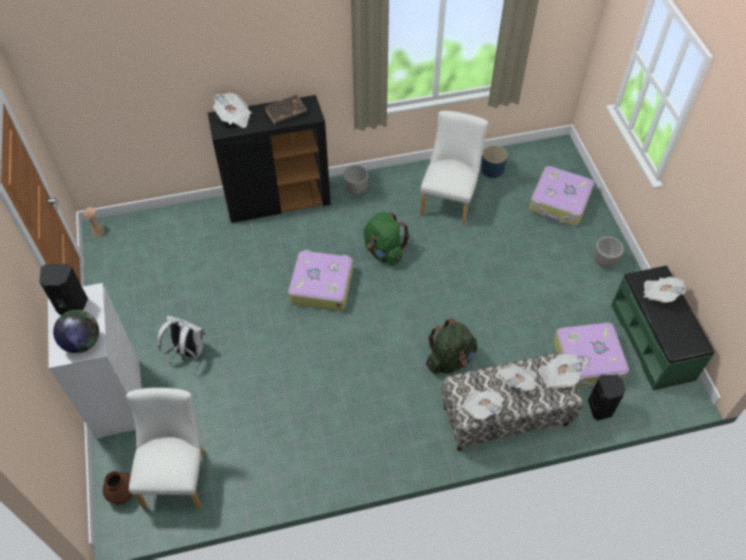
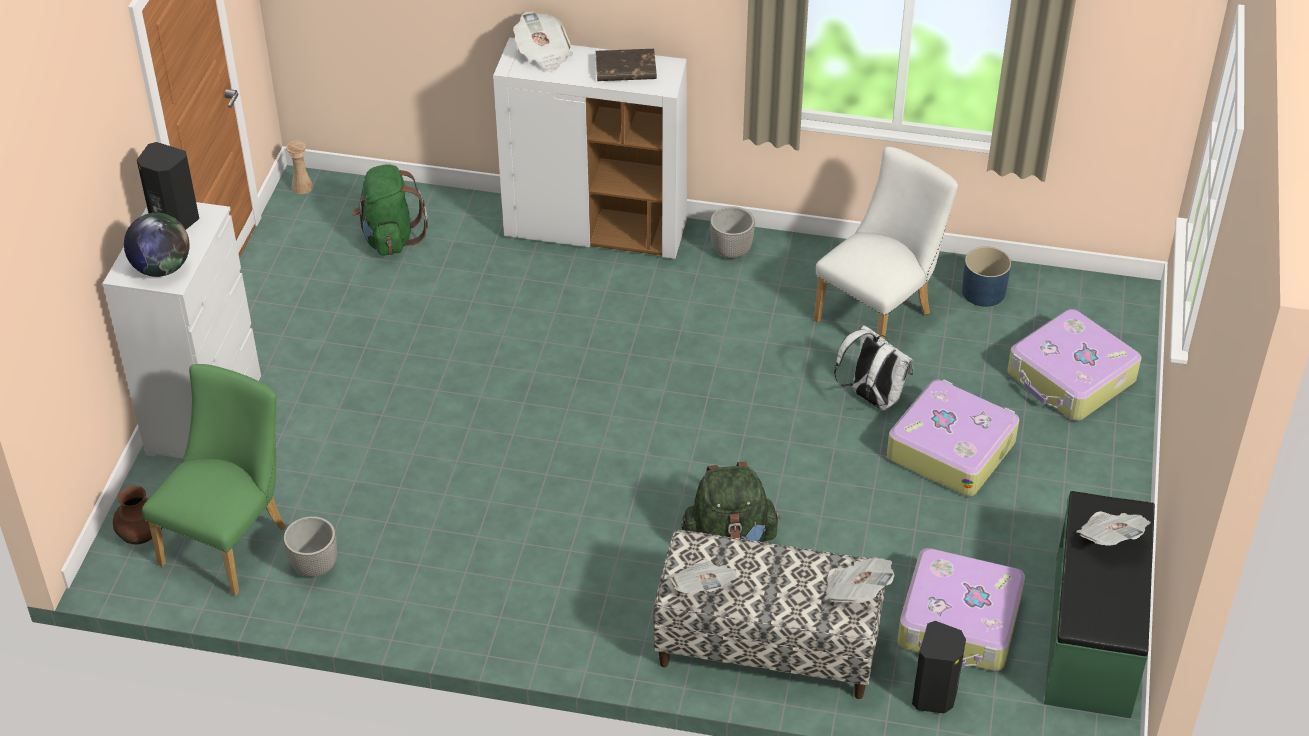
camera: 25 degrees right, 10 degrees down
(178, 474) = (230, 540): white chair -> green chair
(187, 351) = (337, 388): white backpack -> white backpack (872, 398)
(278, 201) = (596, 230): black cabinet -> white cabinet
(321, 285) = (590, 368): suitcase -> suitcase (950, 448)
(384, 251) = (720, 353): green backpack -> green backpack (390, 238)
(518, 382) = (785, 576): newspaper -> none
(604, 261) = (1089, 491): planter -> planter (315, 566)

